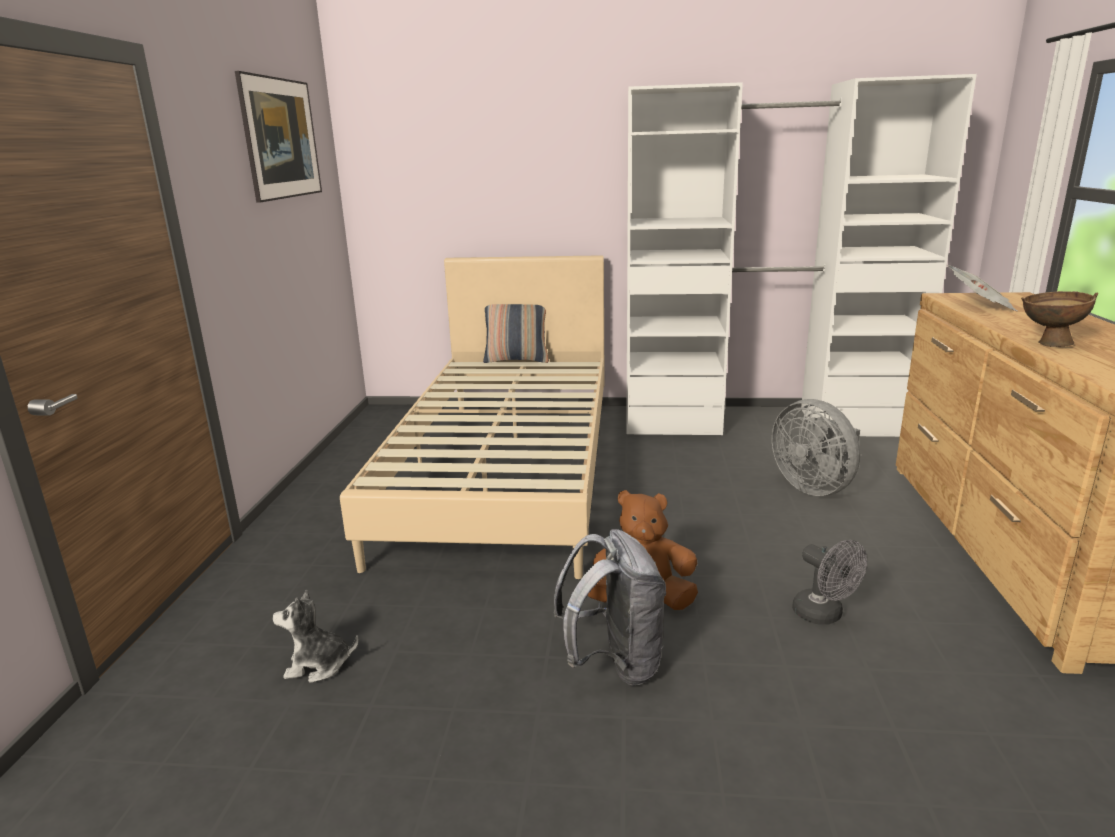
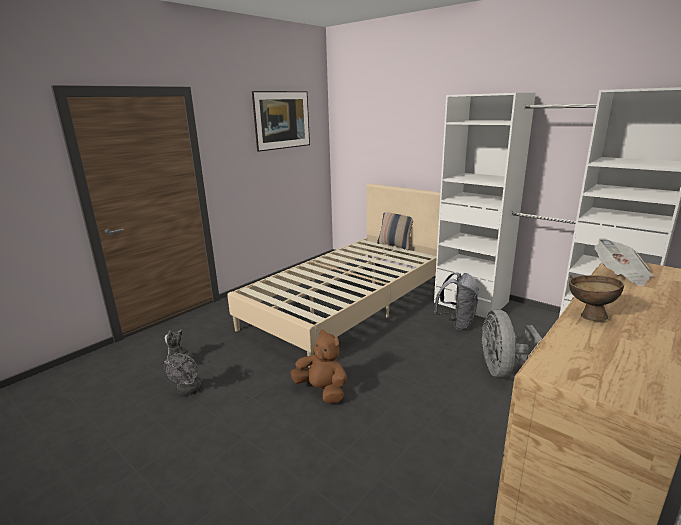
camera: 35 degrees right, 0 degrees up
(614, 663) = (271, 413): grey backpack -> grey backpack (456, 323)
(824, 615) = (397, 441): grey fan -> grey fan (188, 391)

